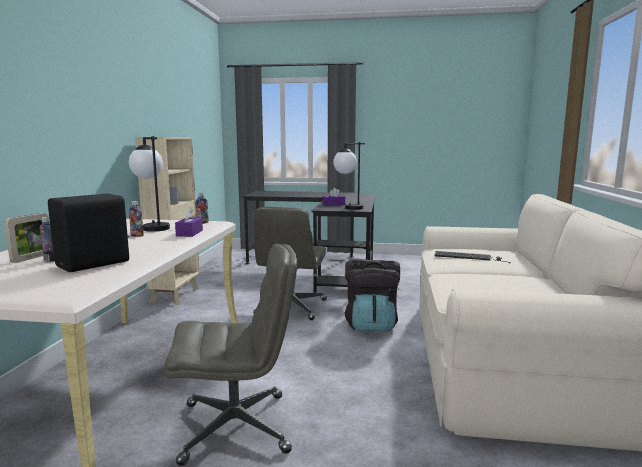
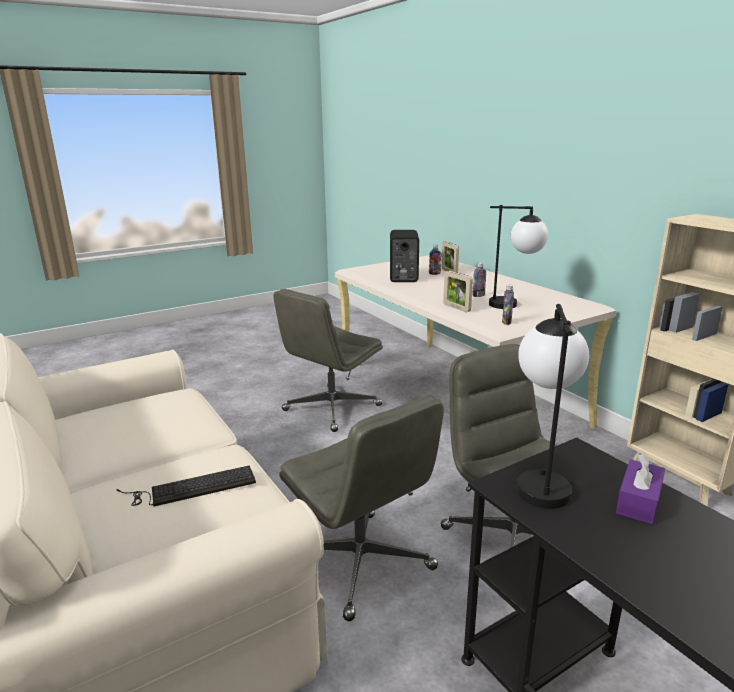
camera: 140 degrees right, 10 degrees up
(189, 233) = (456, 308): purple tissue box -> picture frame
(371, 324) = (362, 563): black backpack -> grey office chair

